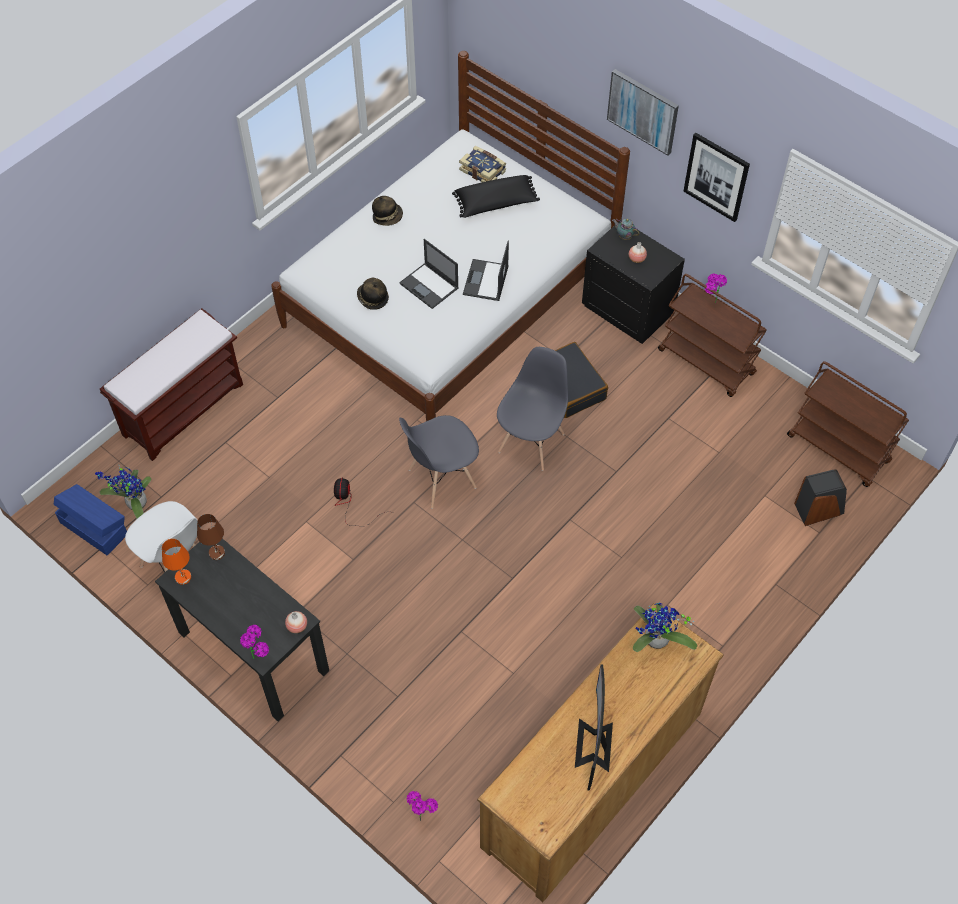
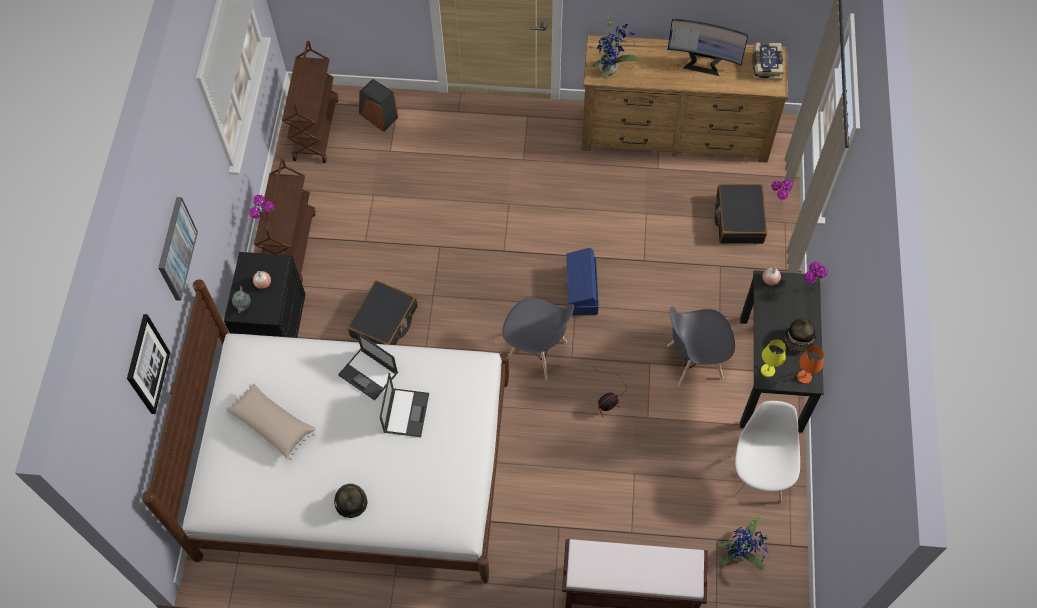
camera: 125 degrees left, 5 degrees up
(94, 527) = (783, 567): blue storage box -> blue storage box (582, 290)
(217, 553) = (767, 370): brown table lamp -> yellow table lamp
(372, 298) = (452, 447): hat -> hat (799, 340)
(434, 758) = (739, 219): none -> black suitcase
(483, 170) = (236, 462): book -> book (765, 66)
(485, 281) = (369, 374): laptop -> laptop turned 60 degrees clockwise
(496, 204) = (273, 424): black pillow -> beige pillow
(531, 442) = (456, 314): grey chair -> grey chair (694, 362)
(594, 745) = (703, 62): monitor -> monitor turned 45 degrees clockwise
(716, 176) = (203, 182): picture -> picture (147, 364)

